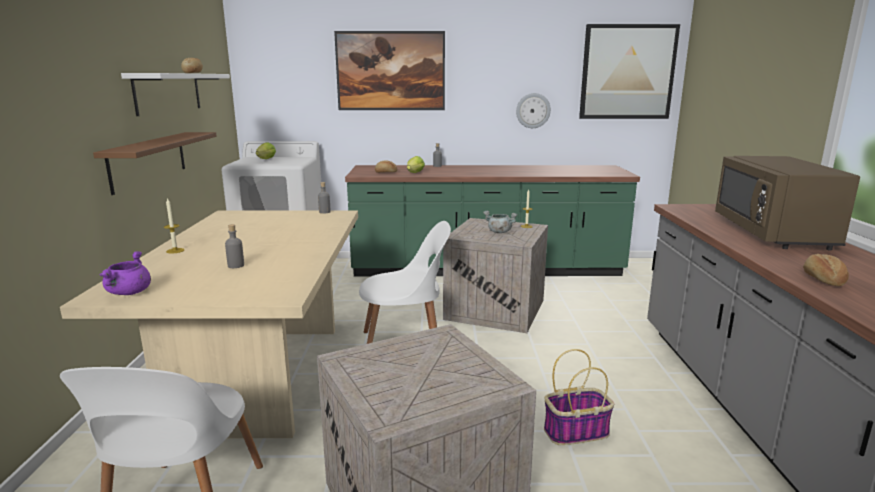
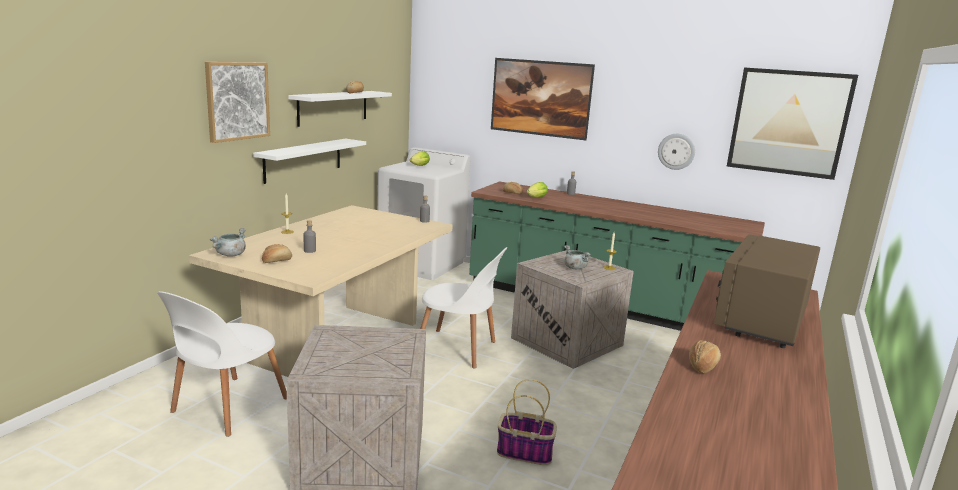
camera: 25 degrees right, 0 degrees up
(63, 77) = (237, 101): none -> picture
(129, 293) = (230, 255): purple cooking pot -> grey cooking pot
(149, 160) = (303, 160): brown shelf -> white shelf
(207, 286) = (276, 261): none -> bread

